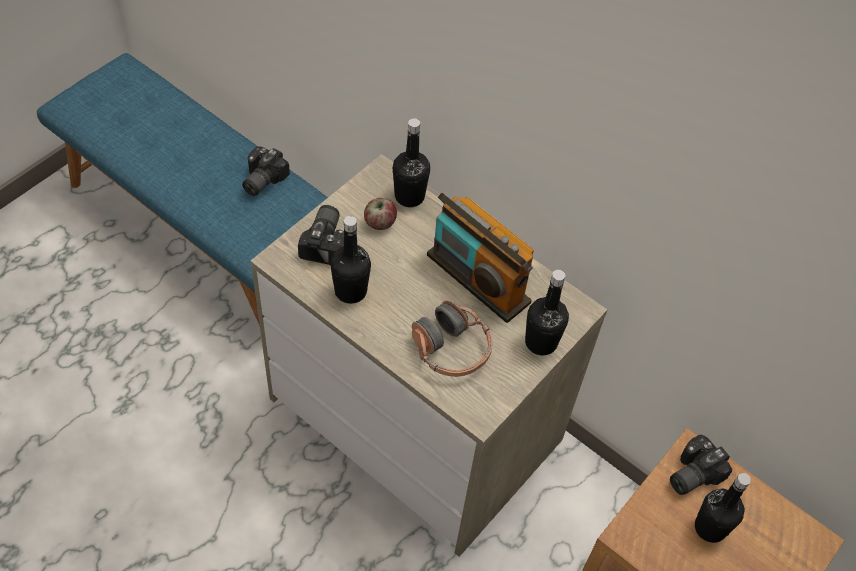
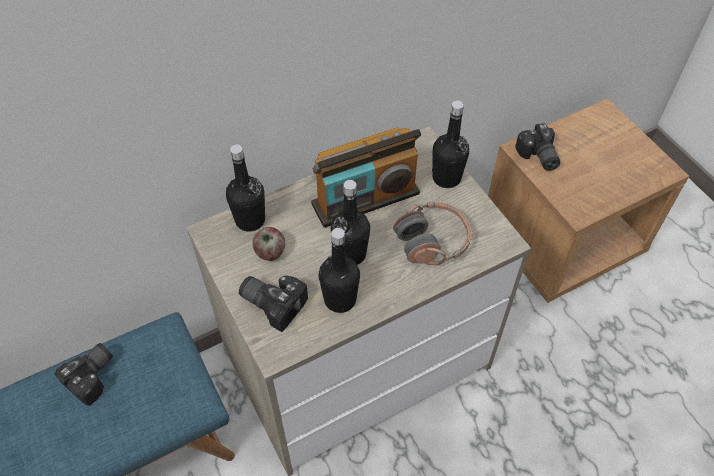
camera: 65 degrees left, 0 degrees up
(260, 179) = (93, 377): camera -> camera turned 105 degrees counterclockwise
(710, 527) = (583, 163): black bottle -> black bottle (350, 254)

